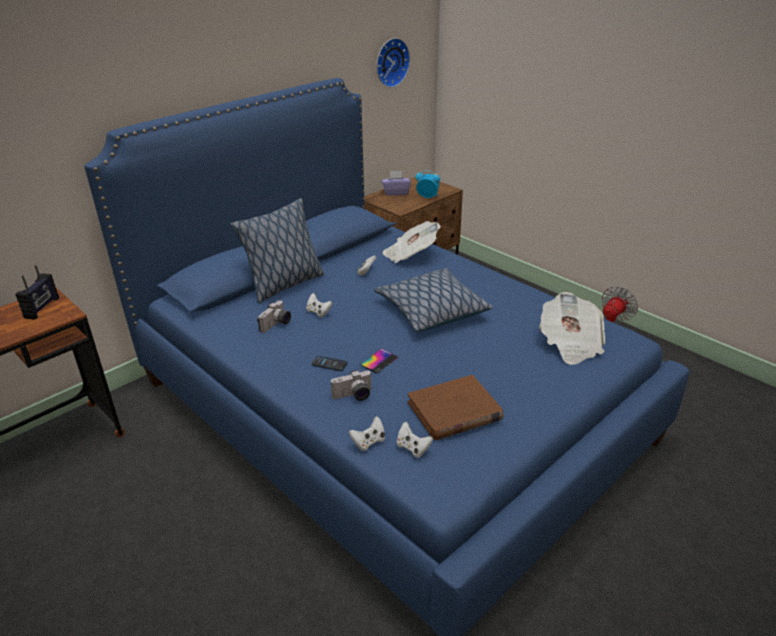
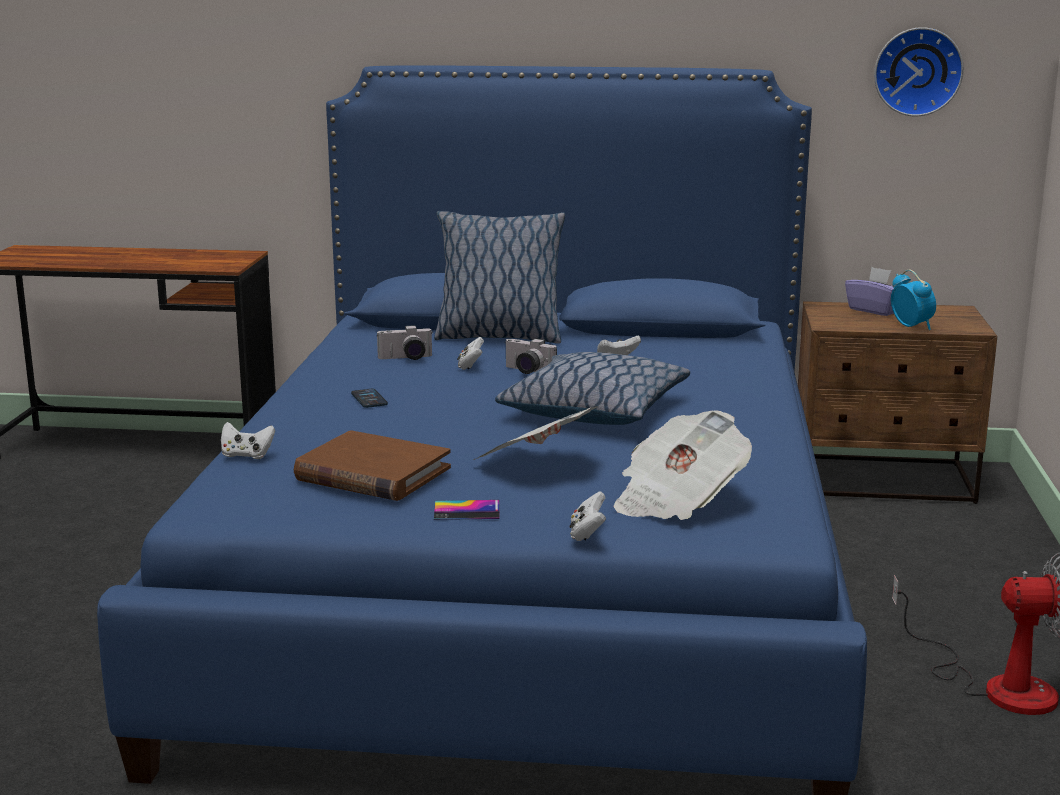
camera: 50 degrees right, 15 degrees down
(42, 308) = (222, 258): radio -> none
(353, 396) = (324, 426): camera -> camera (526, 371)
(379, 361) = (417, 416): phone -> phone (467, 510)
(410, 255) = (716, 364): newspaper -> newspaper (534, 465)
(413, 448) = (264, 475): white game controller -> white game controller (587, 533)

